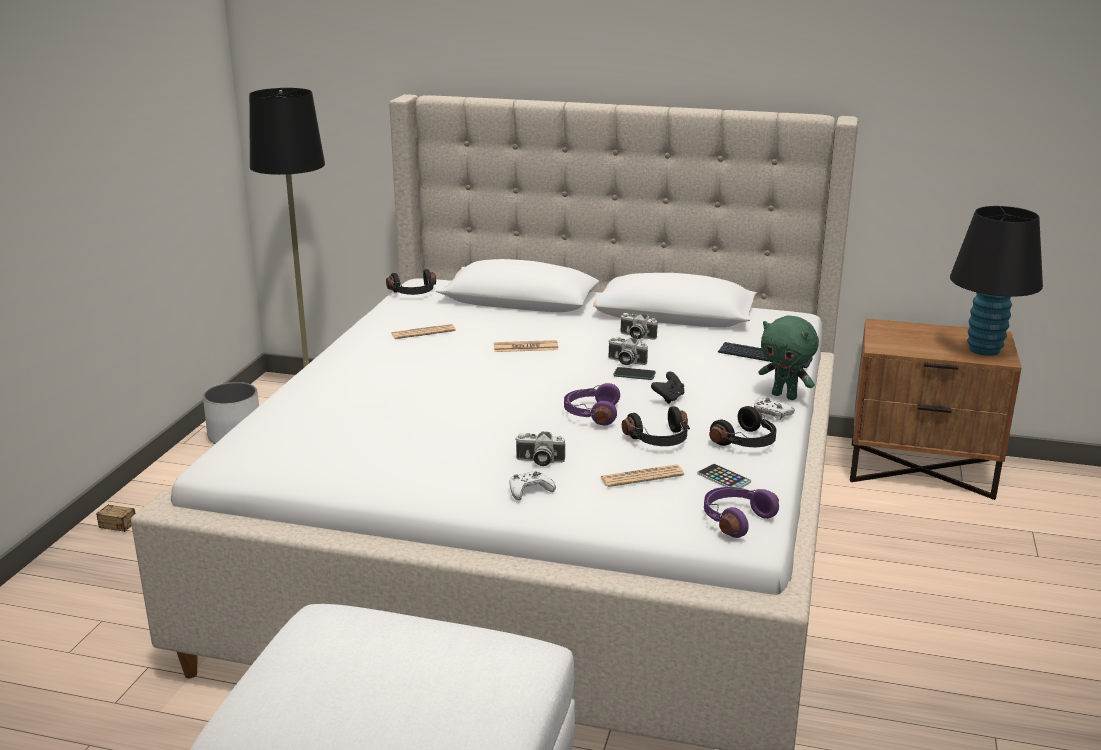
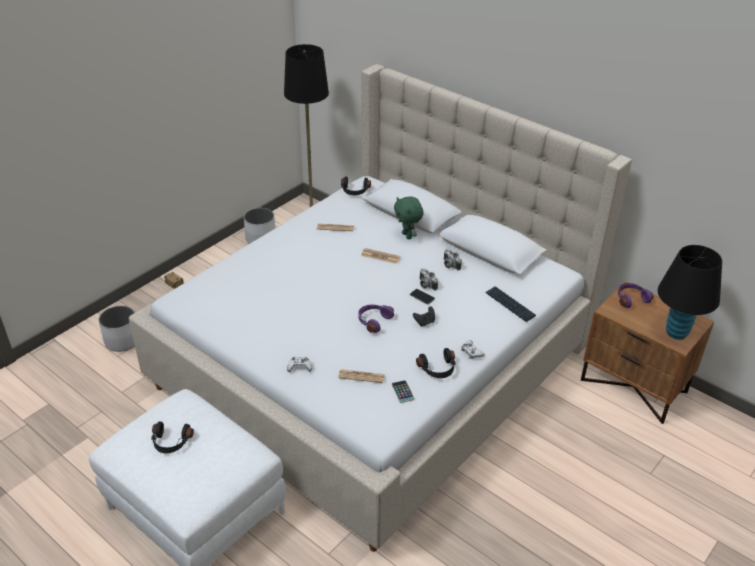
camera: 25 degrees right, 15 degrees up
(65, 626) = (123, 340): none -> white planter
(539, 461) = (320, 348): camera -> none
(660, 440) = (393, 353): black headphones -> black headphones (171, 443)
(734, 519) = (383, 422): purple headphones -> purple headphones (631, 299)
(785, 396) = (492, 341): green plush toy -> green plush toy (407, 236)

